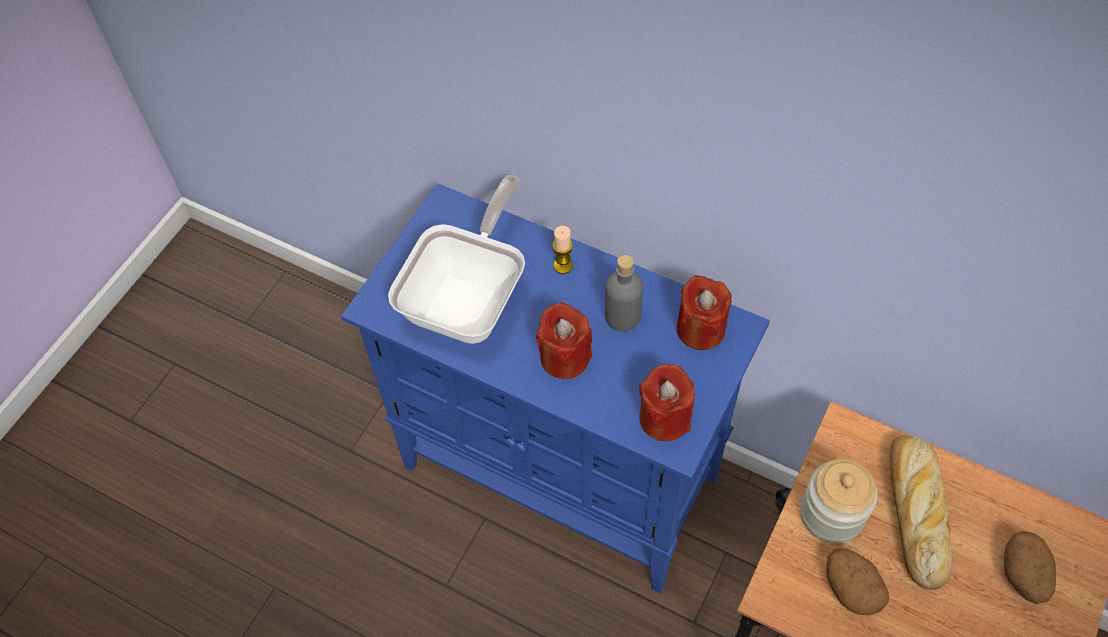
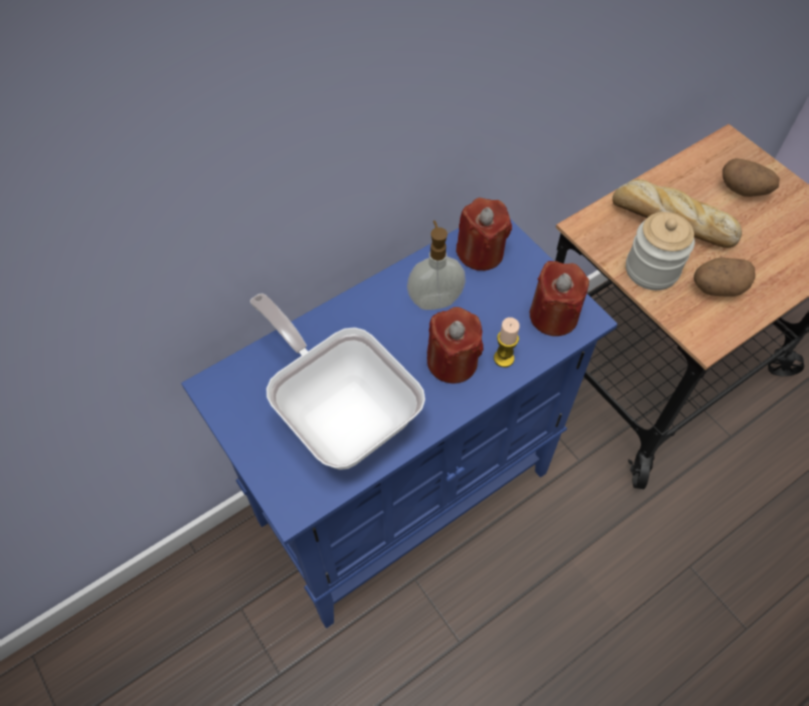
camera: 65 degrees left, 0 degrees up
(563, 265) = (353, 320): candle -> candle (503, 358)
(622, 316) = (434, 300): grey bottle -> soap dispenser

